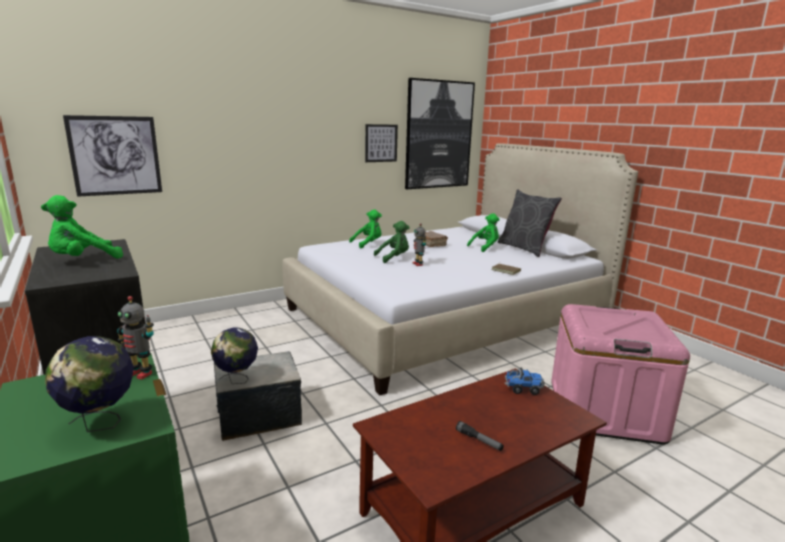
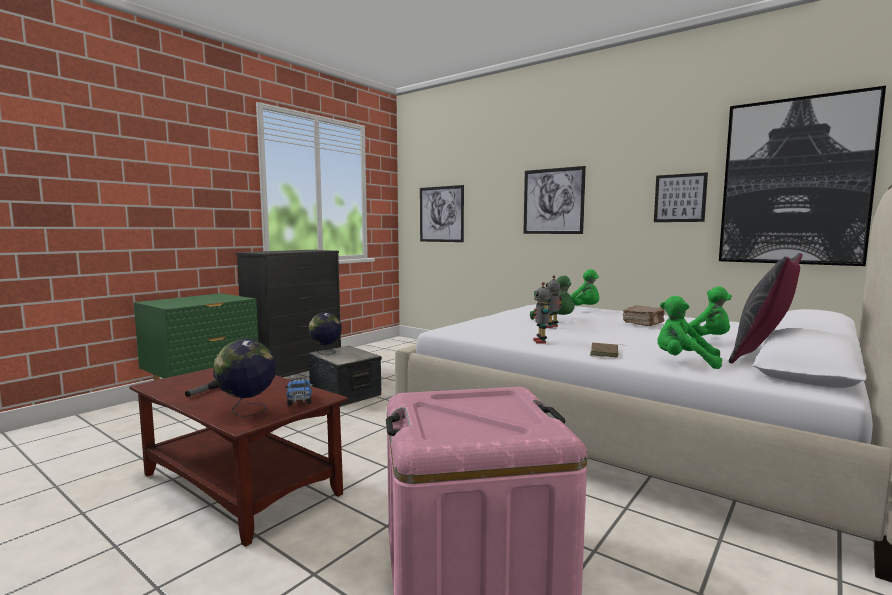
camera: 70 degrees right, 10 degrees down
(83, 260) = (287, 251): green plush toy -> green plush toy (684, 362)
(100, 424) = (177, 303): globe -> globe (247, 412)
(140, 373) = (229, 300): toy robot -> toy robot (541, 341)
(278, 142) = (553, 201): none -> picture

